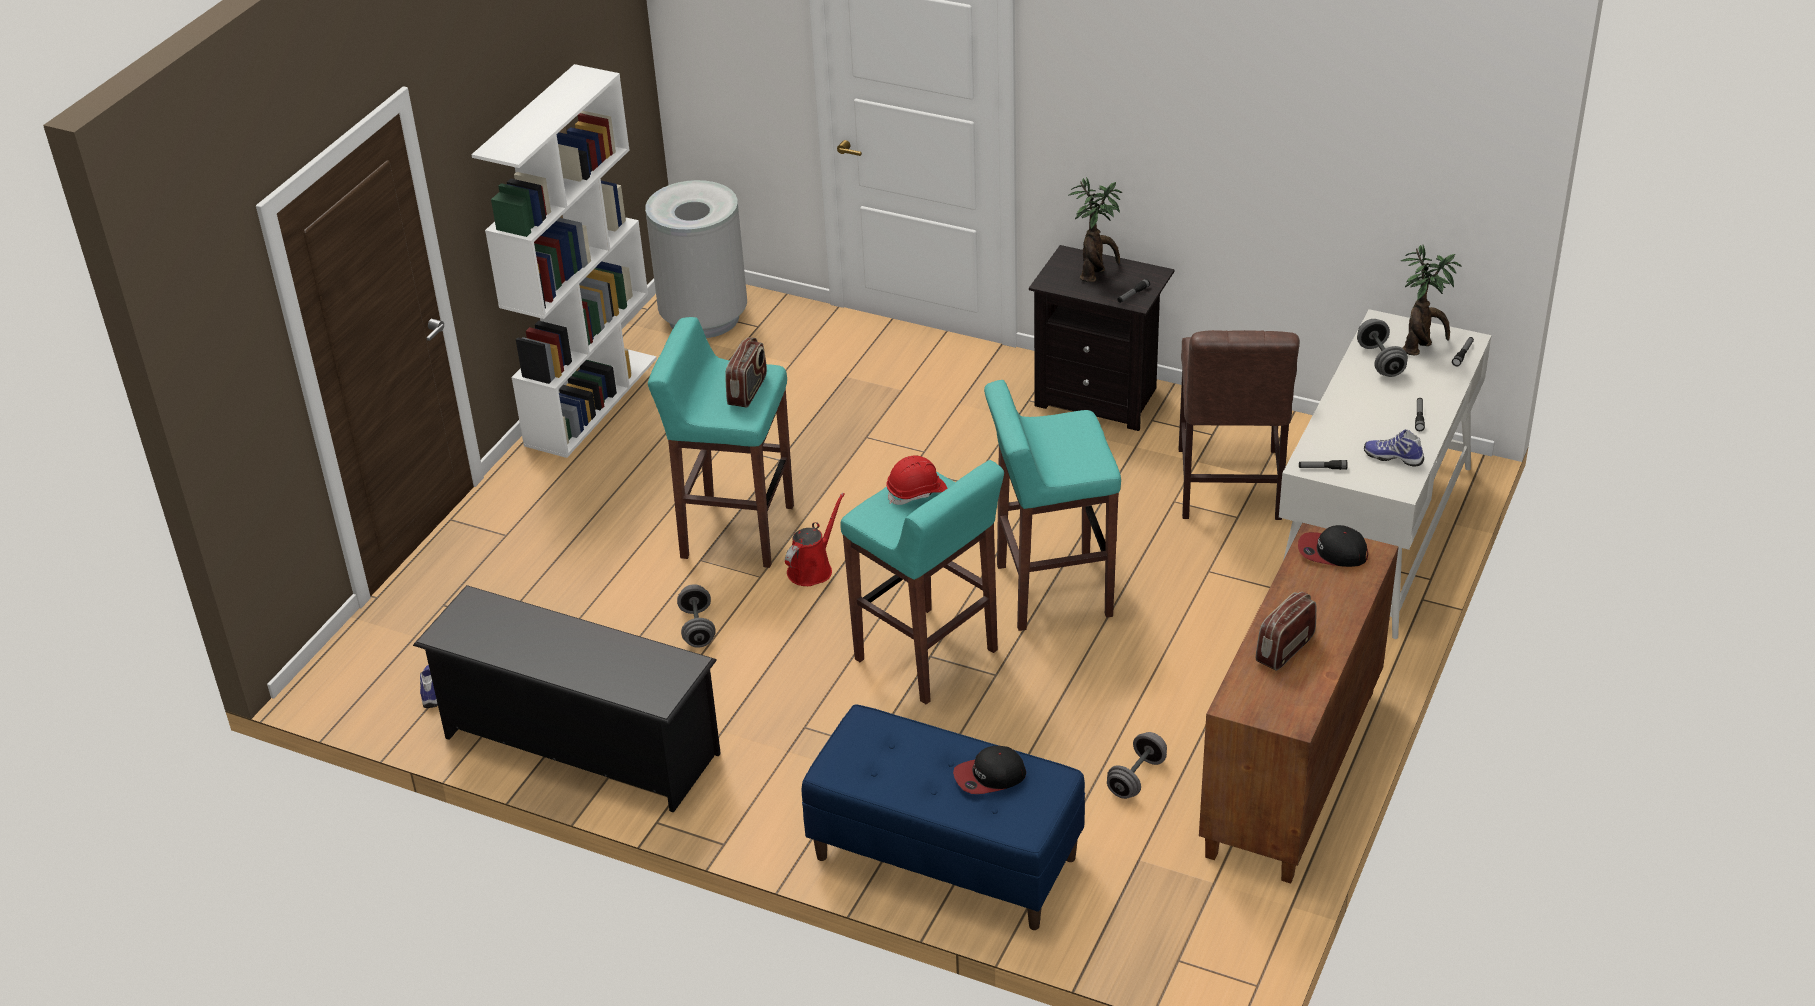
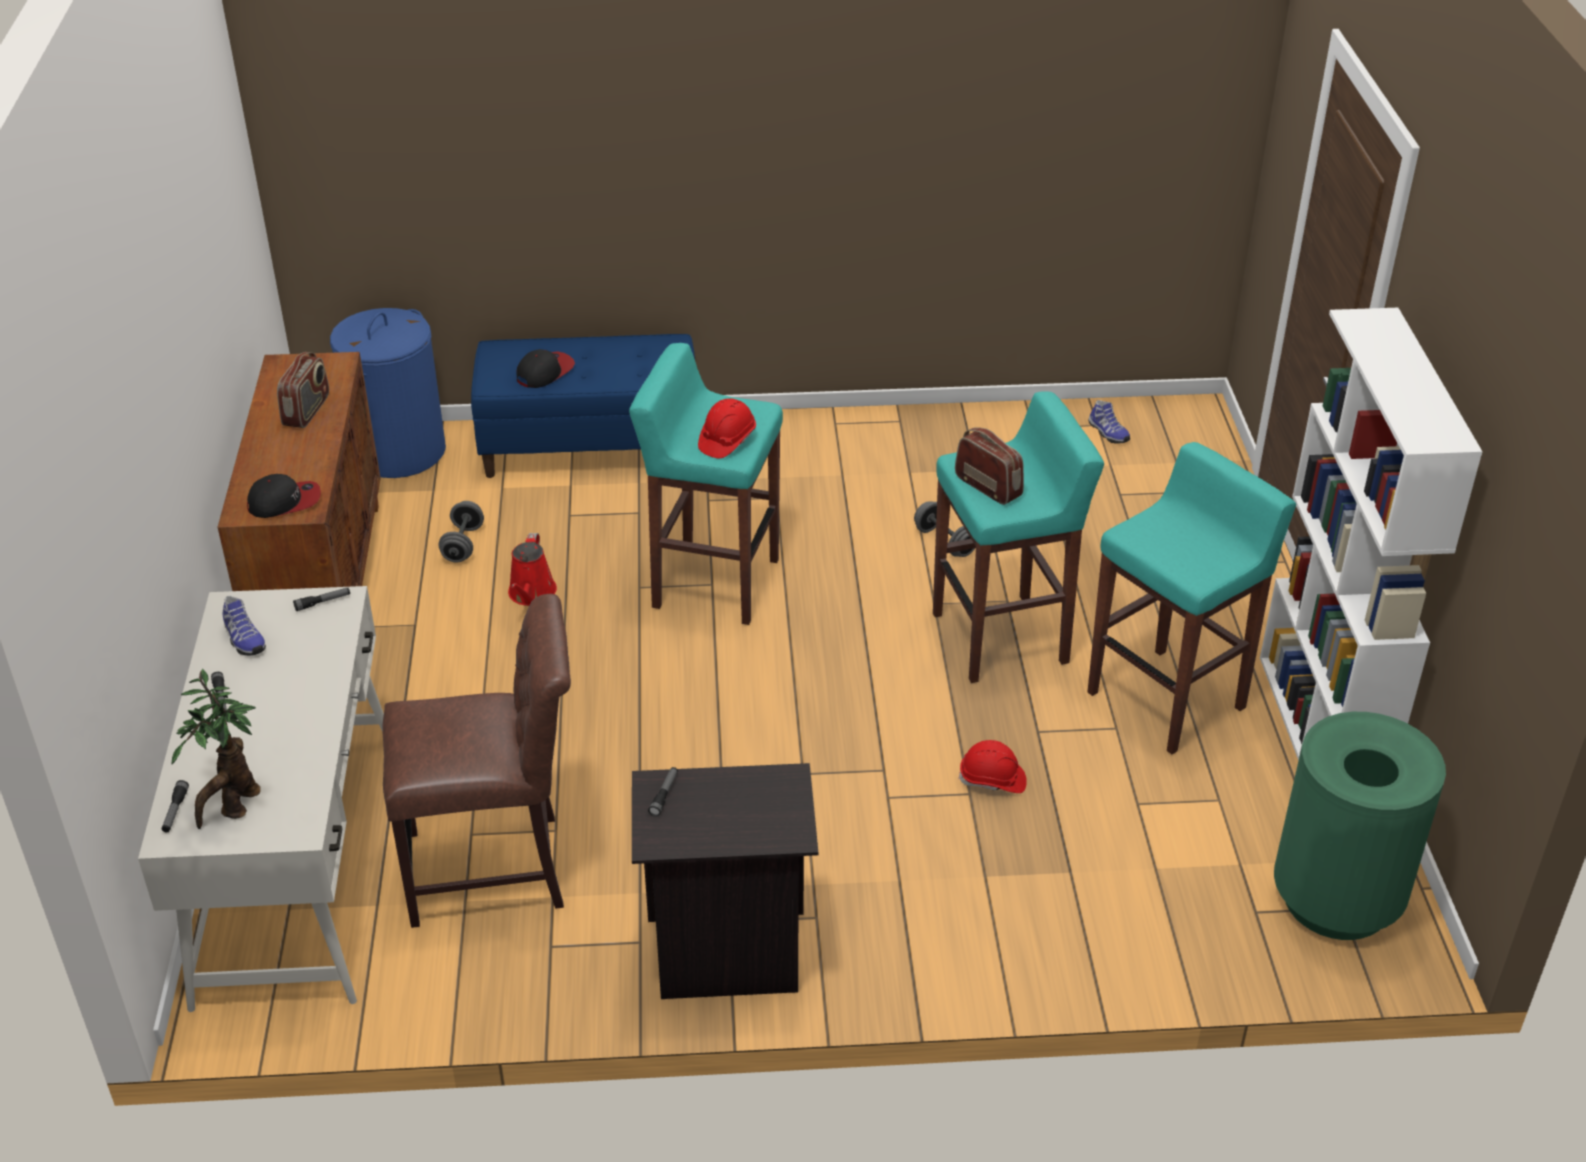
camera: 150 degrees right, 0 degrees up
(580, 745) = (945, 433): black shoe rack -> none
(704, 318) = (1336, 900): grey trash can -> green trash can
(748, 391) = (988, 486): radio -> radio turned 150 degrees clockwise
(812, 568) = (891, 627): red watering can -> red watering can (531, 594)
(842, 440) = (992, 780): none -> red hard hat
(1051, 591) = (634, 681): turquoise stool -> turquoise stool (1168, 700)
(1096, 273) = (734, 816): potted plant -> none
(1156, 931) = (398, 451): none -> blue laundry basket
(1228, 489) = (496, 869): brown chair -> brown chair turned 105 degrees clockwise
(1380, 361) = (286, 766): grey dumbbell -> none
(1393, 457) = (243, 639): shoe -> shoe turned 60 degrees clockwise

